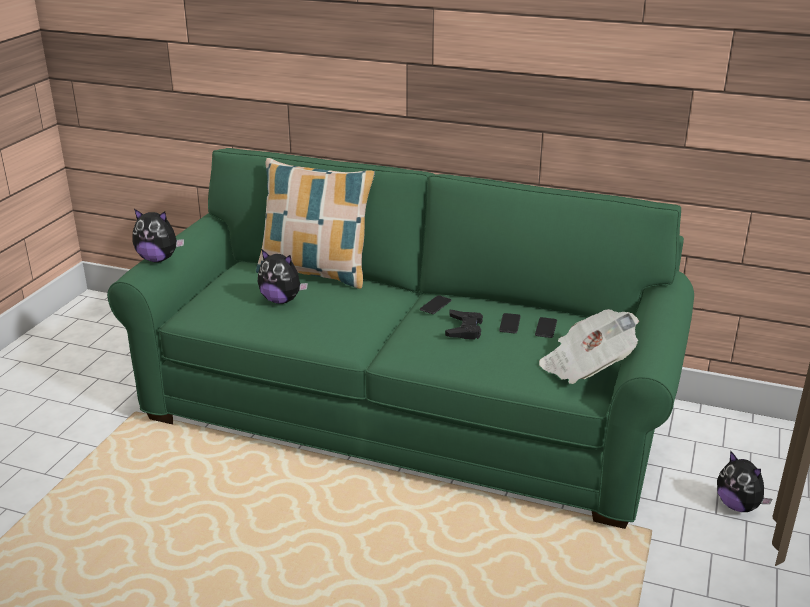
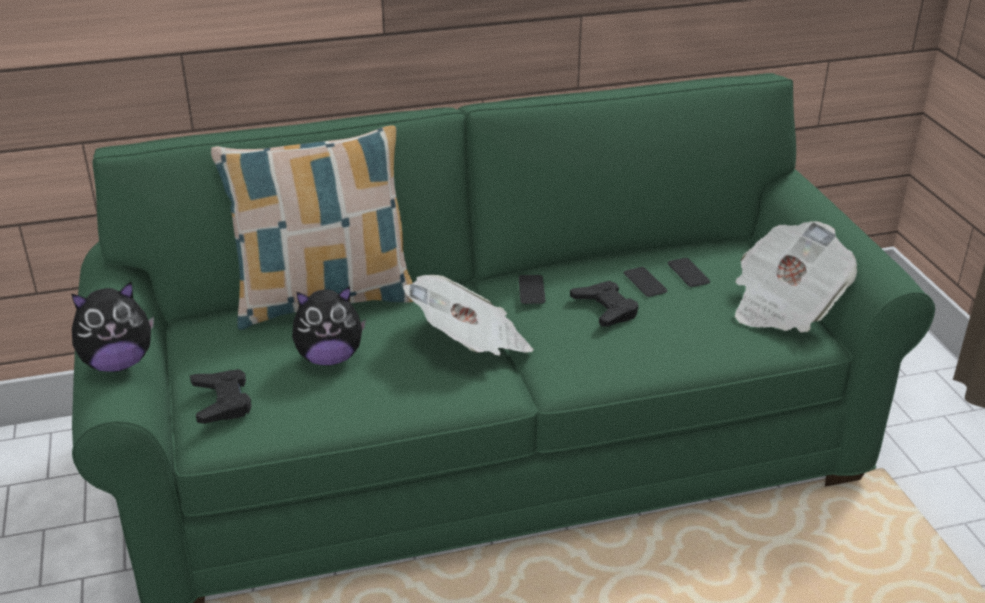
camera: 35 degrees left, 5 degrees up
(207, 301) = (222, 401): none -> black game controller
(366, 321) = (470, 344): none -> newspaper
(738, 505) = (921, 403): plush toy -> none

